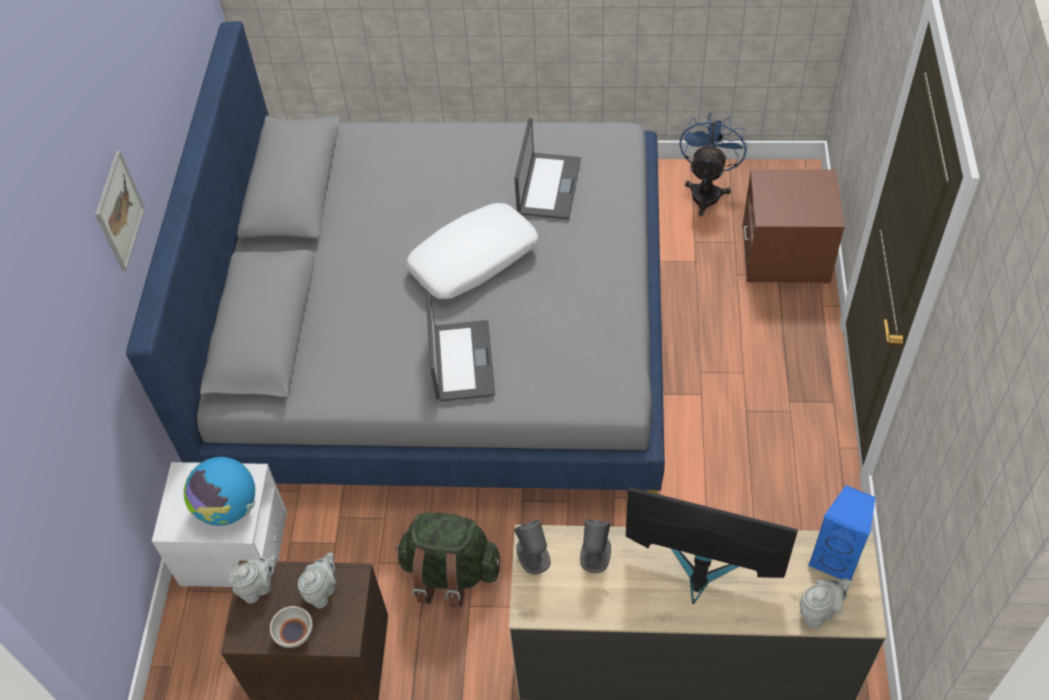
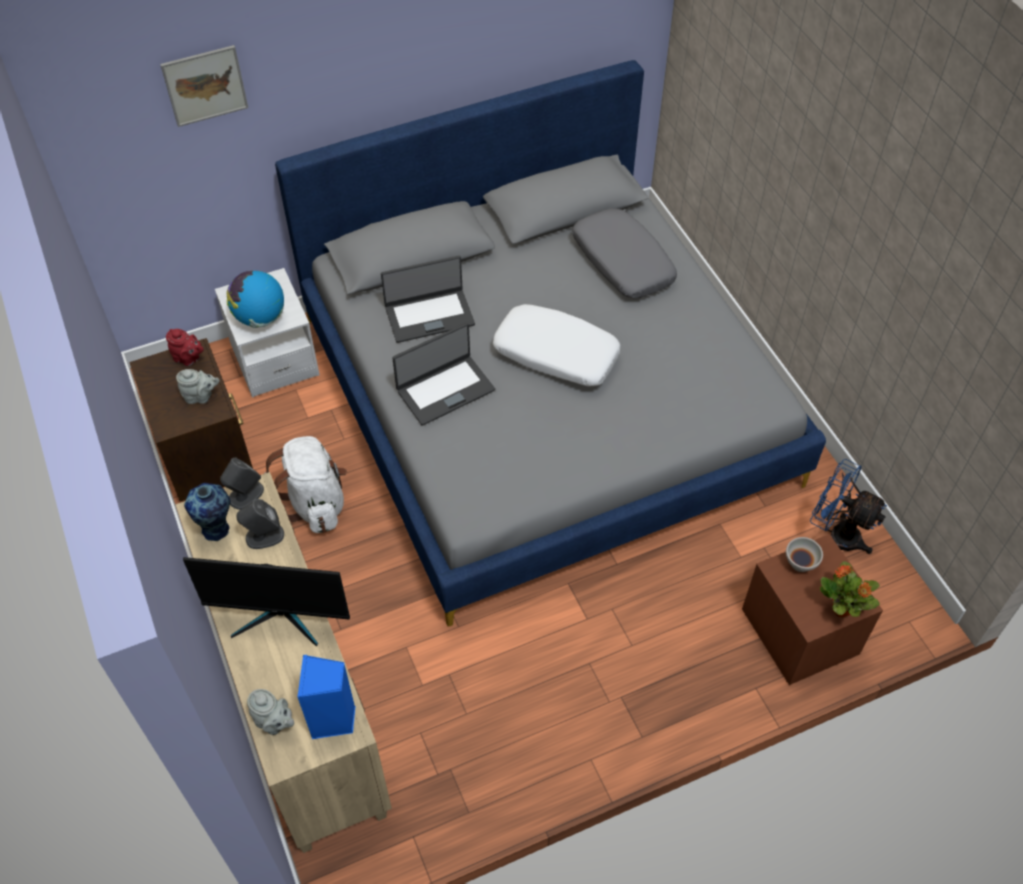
camera: 60 degrees right, 0 degrees up
(119, 211) = (359, 80): picture -> picture (205, 85)
(258, 587) = (188, 359): grey teapot -> red teapot
(296, 635) = (159, 397): white bowl -> white bowl (801, 563)
(395, 171) = (621, 262): none -> grey pillow
(450, 573) = (315, 503): green backpack -> white backpack
(548, 186) = (673, 372): laptop -> laptop (429, 315)
(564, 595) = (217, 529): none -> vase
(701, 569) = (280, 617): monitor -> monitor turned 105 degrees clockwise
(707, 191) = (836, 534): blue fan -> blue fan turned 135 degrees counterclockwise
(824, 192) = (842, 609): none -> potted plant

